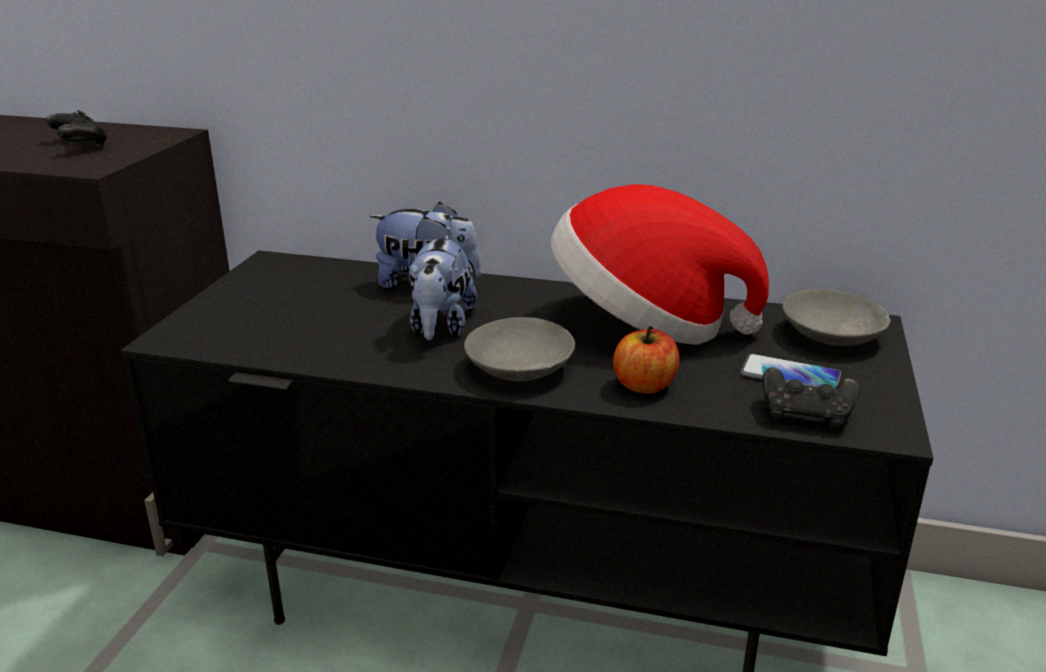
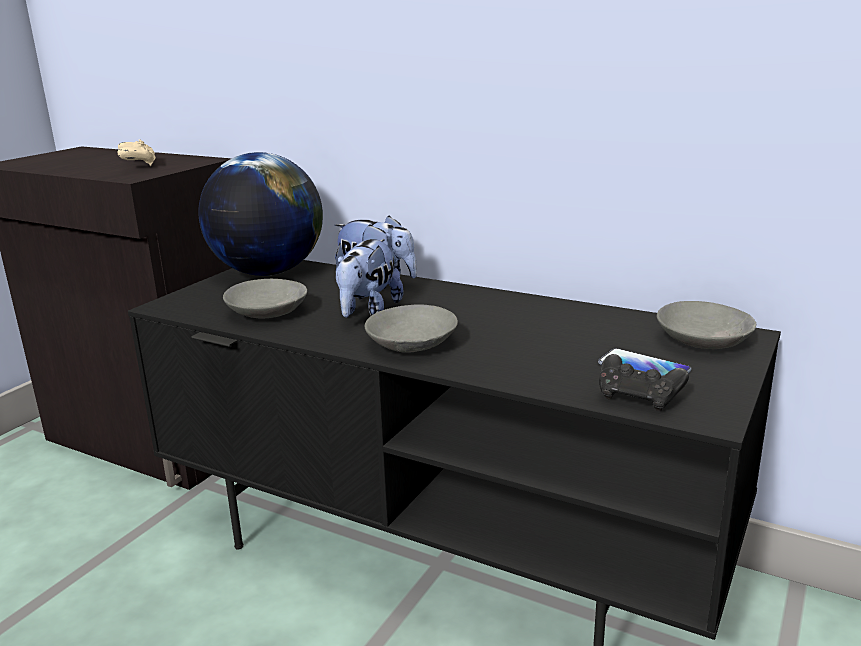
camera: 15 degrees right, 5 degrees down
(81, 145) = (138, 165): black game controller -> beige game controller
(279, 278) = (268, 272): none -> globe
(315, 338) = (268, 312): none -> grey bowl
(644, 386) = (507, 365): apple -> none
(645, 323) = (538, 320): hat -> none

